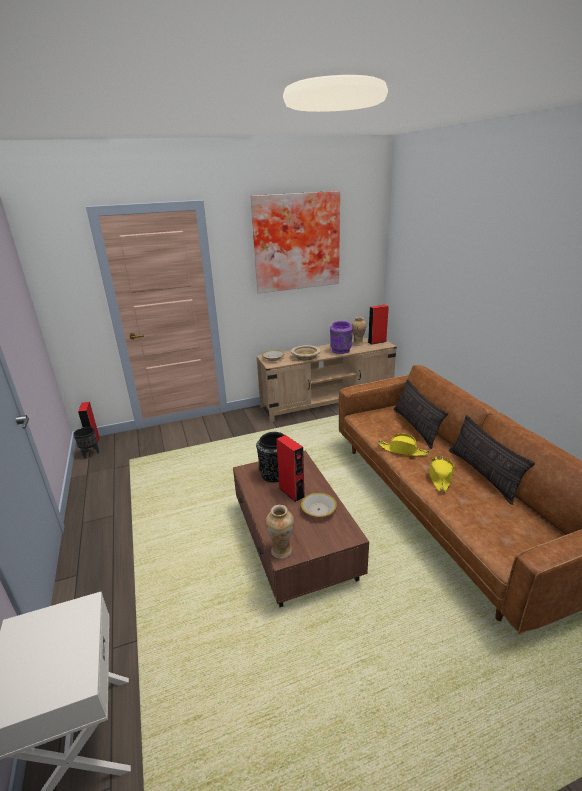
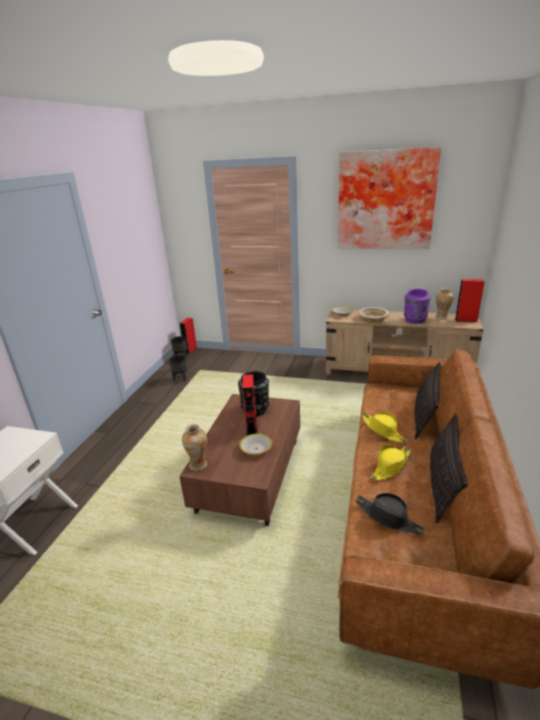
camera: 35 degrees right, 0 degrees up
(114, 477) = (180, 378): none -> black planter
(482, 516) = (388, 518): none -> black hat

